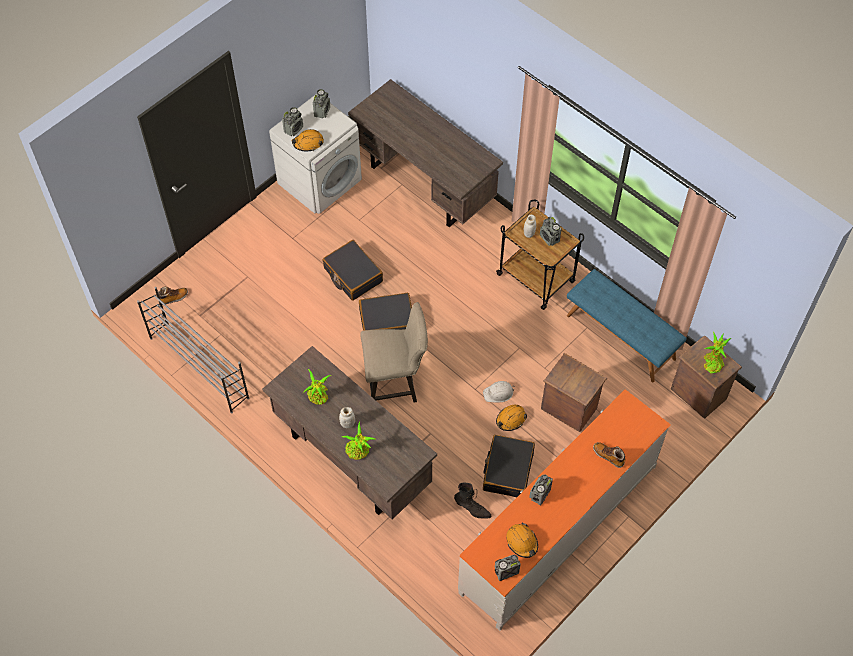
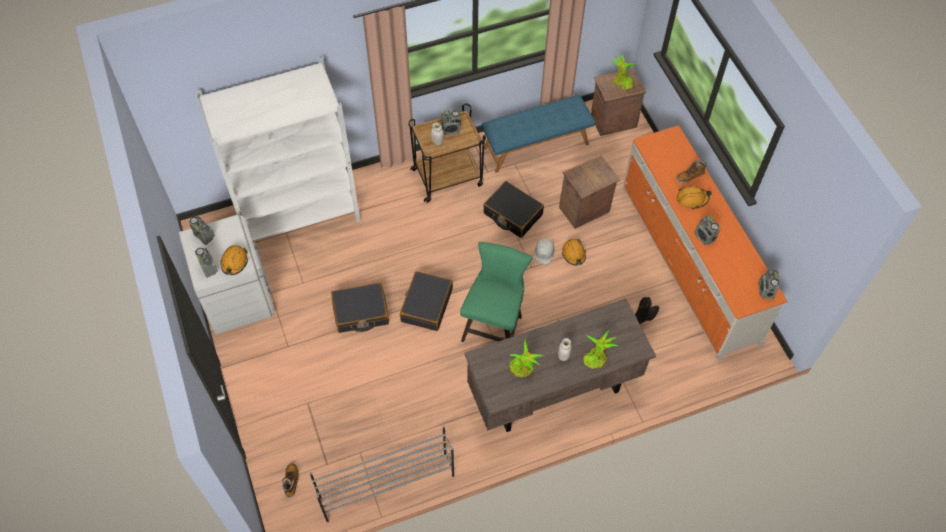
camera: 65 degrees left, 0 degrees up
(395, 383) = (494, 325): beige stool -> green stool
(425, 184) = (298, 214): brown desk -> white bookcase
(507, 470) = (620, 277): black suitcase -> black suitcase (512, 214)
(522, 542) = (743, 268): orange hard hat -> orange hard hat (692, 199)

